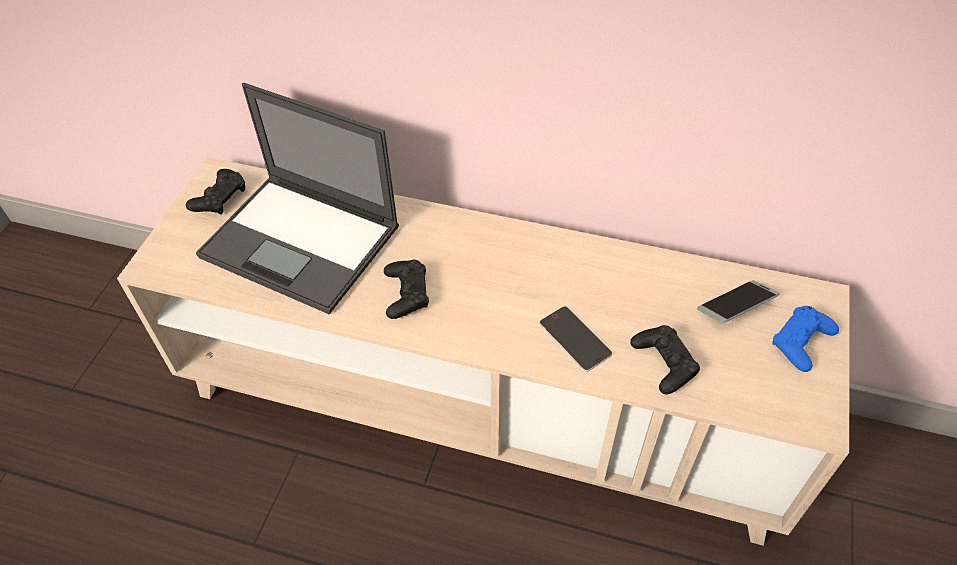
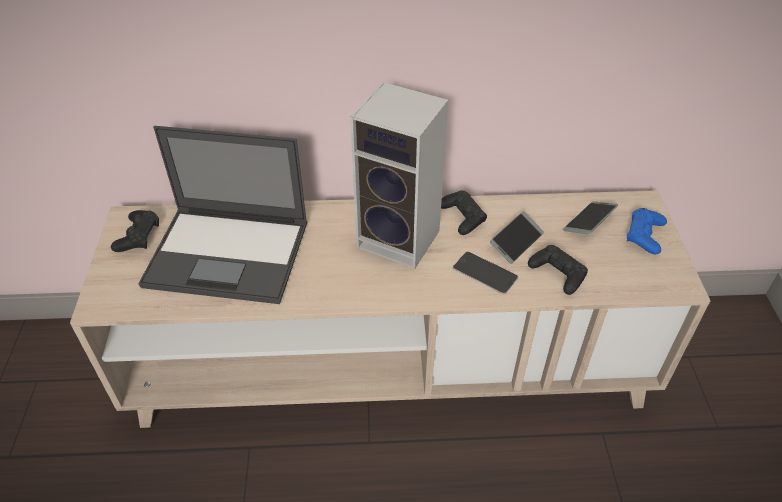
camera: 20 degrees left, 5 degrees down
(406, 293) = (337, 272): black game controller -> black game controller (462, 217)
(497, 271) = (402, 239): none -> speaker
(631, 309) = (516, 242): none -> phone

